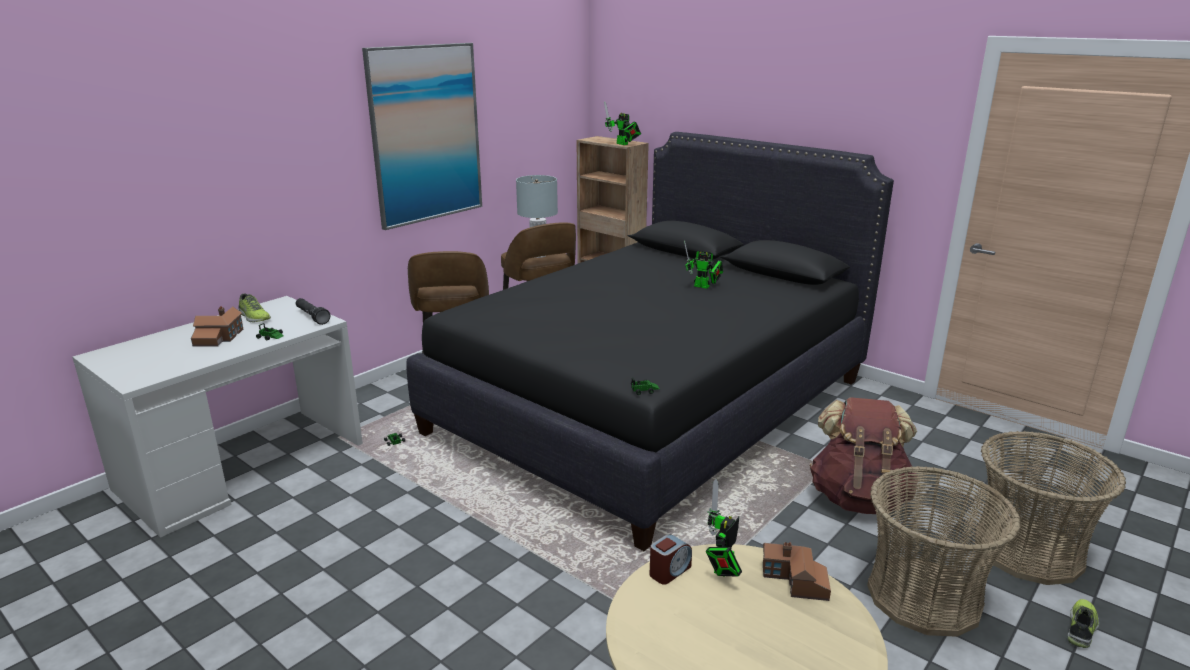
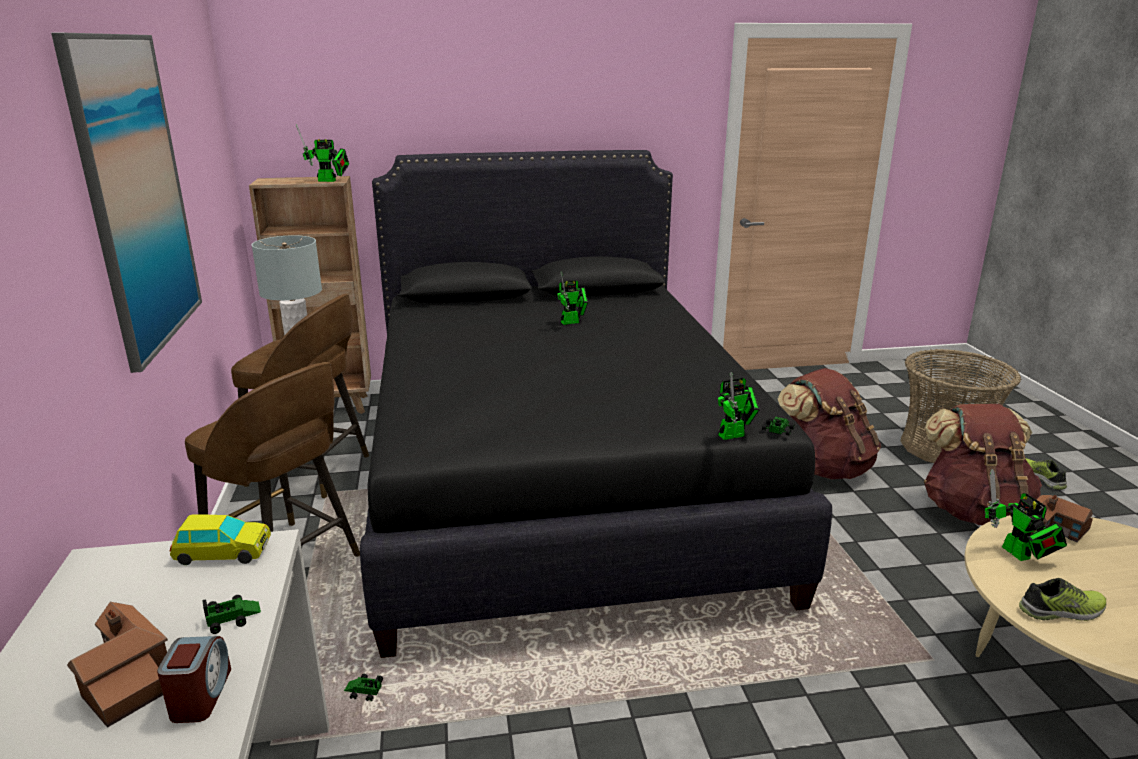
camera: 50 degrees left, 0 degrees up
(253, 317) = (102, 610): shoe -> shoe (1062, 611)
(312, 317) = (223, 552): black flashlight -> toy car
(610, 379) = (735, 435): none -> toy robot
(669, 571) = (1006, 582): alarm clock -> alarm clock (201, 695)
(924, 597) = (973, 511): basket -> brown backpack

